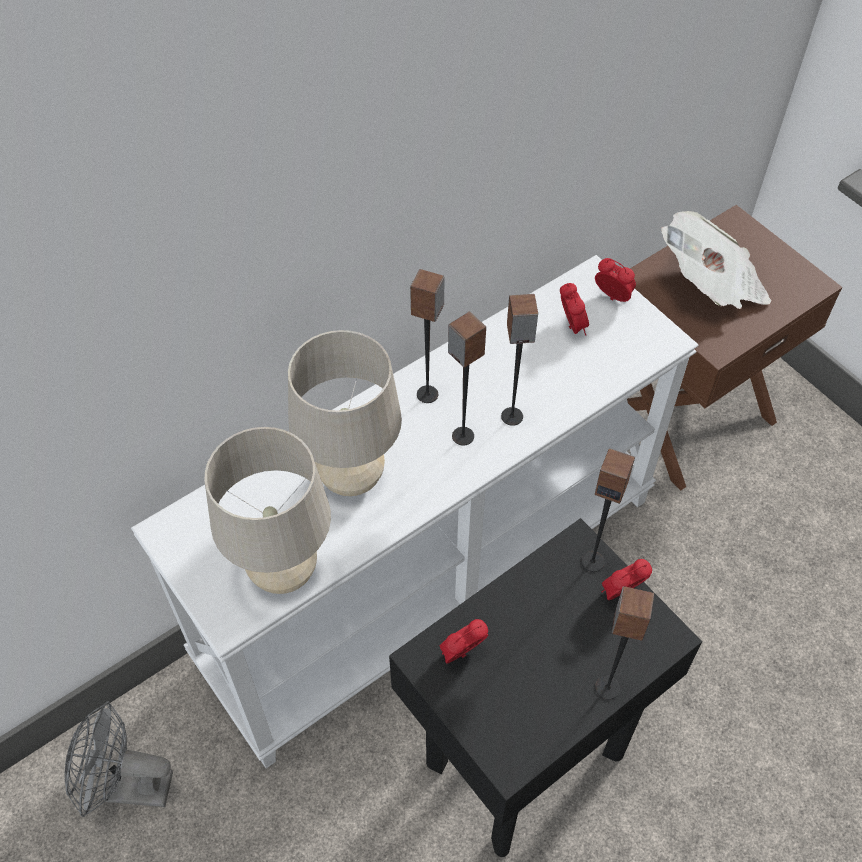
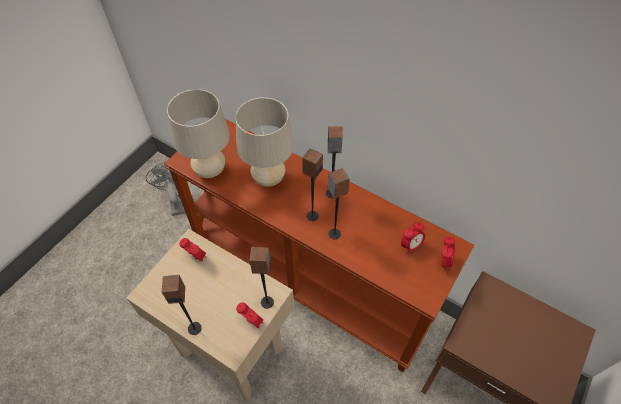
camera: 70 degrees right, 0 degrees up
(430, 576) = (312, 277): white console table -> brown console table
(523, 756) = (232, 349): black side table -> beige side table
(711, 284) = (512, 328): newspaper -> none

